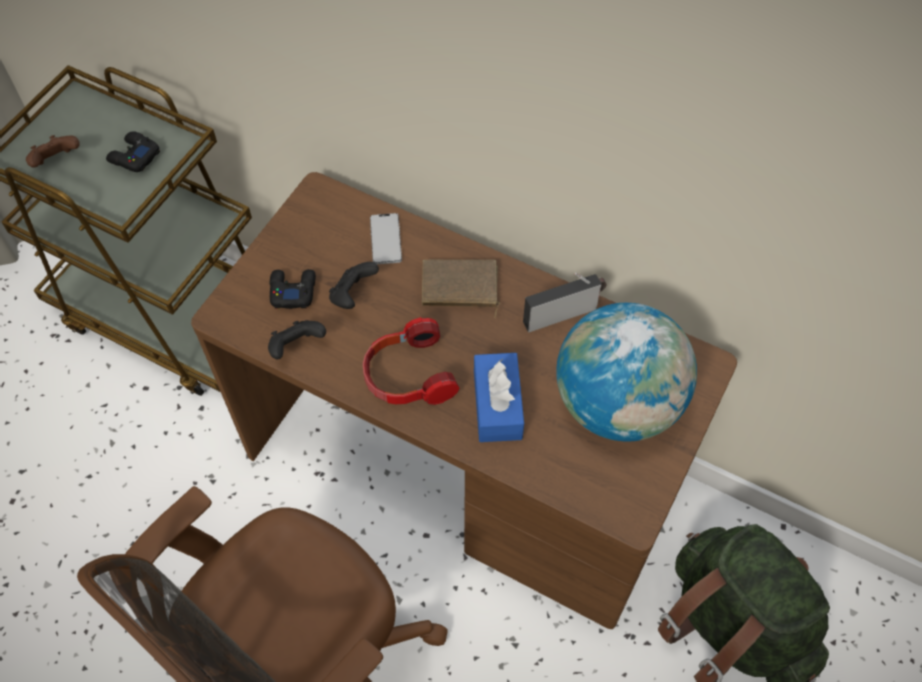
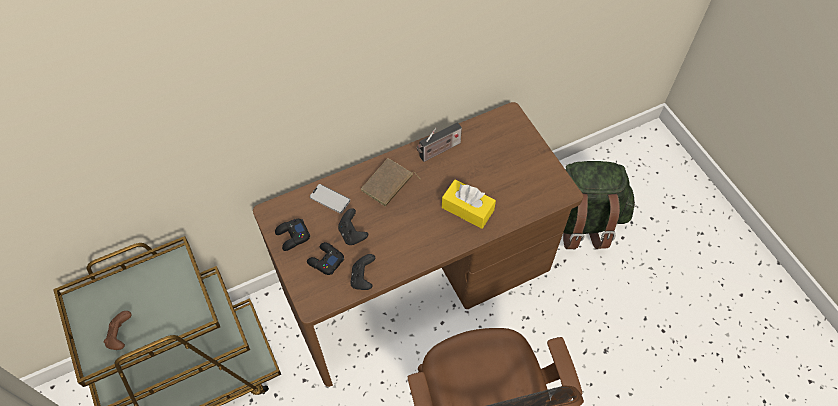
camera: 55 degrees left, 0 degrees up
(134, 157) = (159, 291): black game controller -> black game controller (292, 236)
(407, 375) = (420, 237): headphones -> none
(497, 405) = (467, 209): blue tissue box -> yellow tissue box
(563, 313) = (438, 151): radio -> radio turned 135 degrees counterclockwise
(617, 404) = (503, 161): globe -> none

